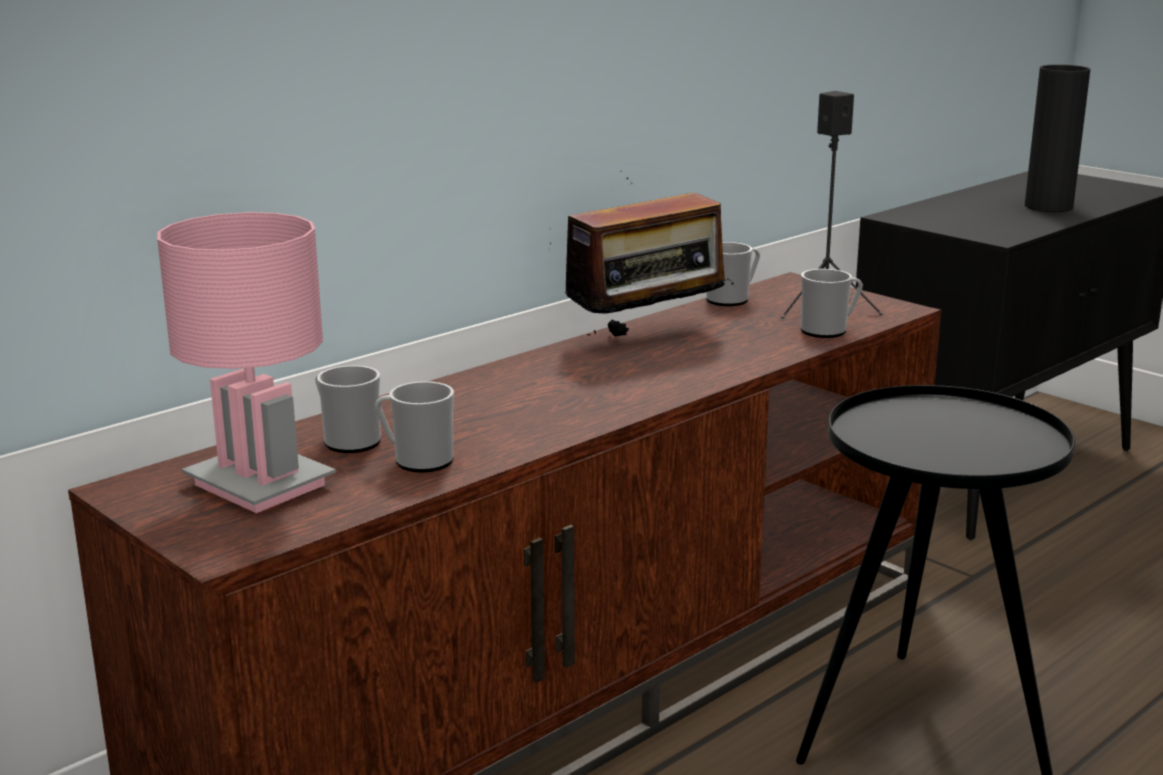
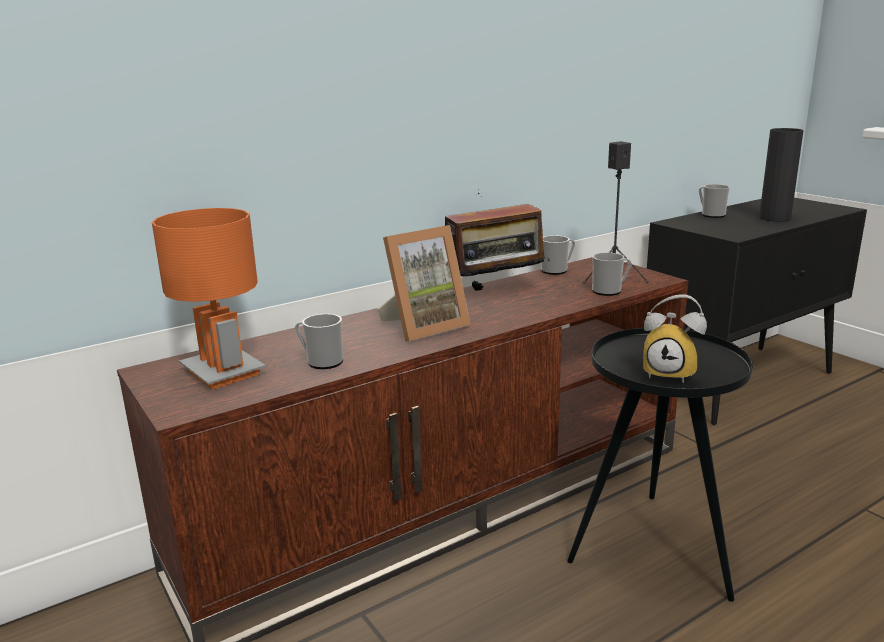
camera: 10 degrees right, 0 degrees up
(258, 485) = (222, 372): pink table lamp -> orange table lamp
(347, 441) = (287, 347): mug -> mug (710, 215)
(557, 397) = (423, 326): none -> picture frame
(957, 454) = (671, 373): none -> alarm clock

